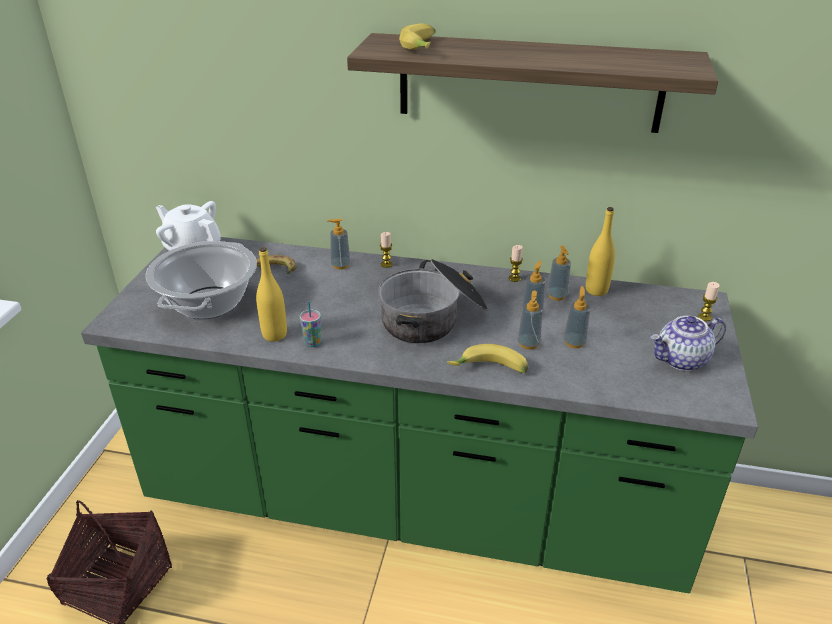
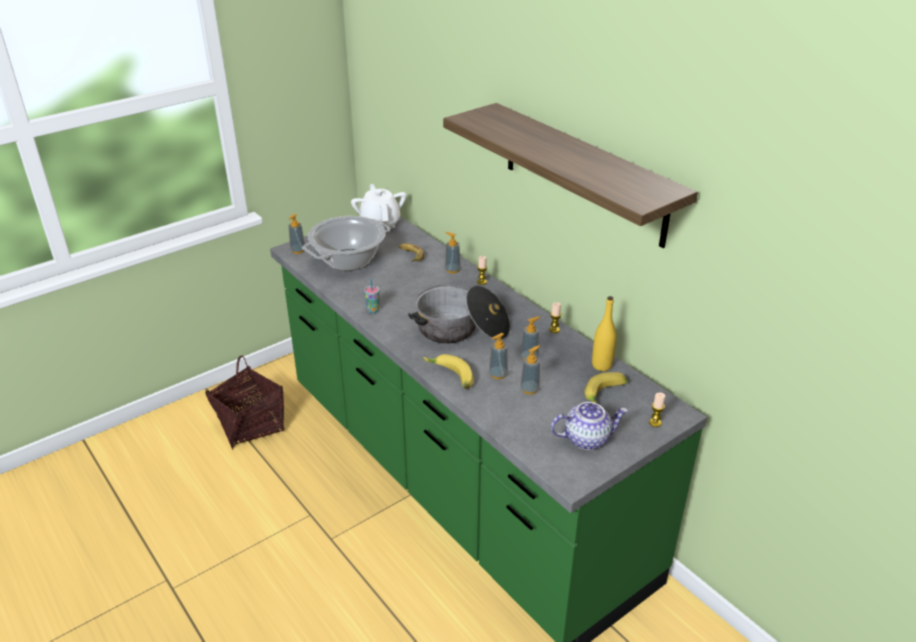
camera: 40 degrees right, 0 degrees up
(274, 335) = (359, 295): yellow bottle -> none
(423, 47) = (502, 124): banana -> banana (605, 395)
(557, 296) = (566, 355): soap dispenser -> soap dispenser (298, 250)
(681, 360) = (587, 438): teapot -> teapot turned 150 degrees clockwise

